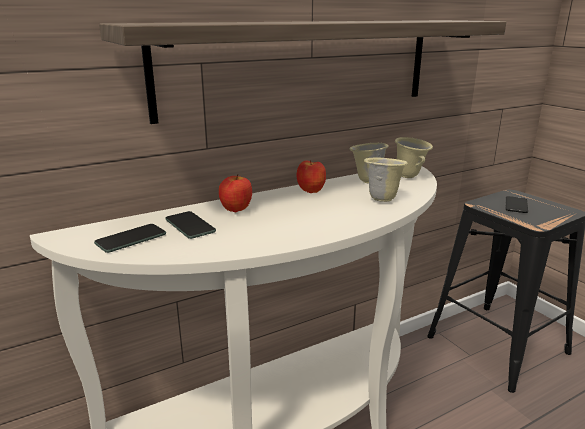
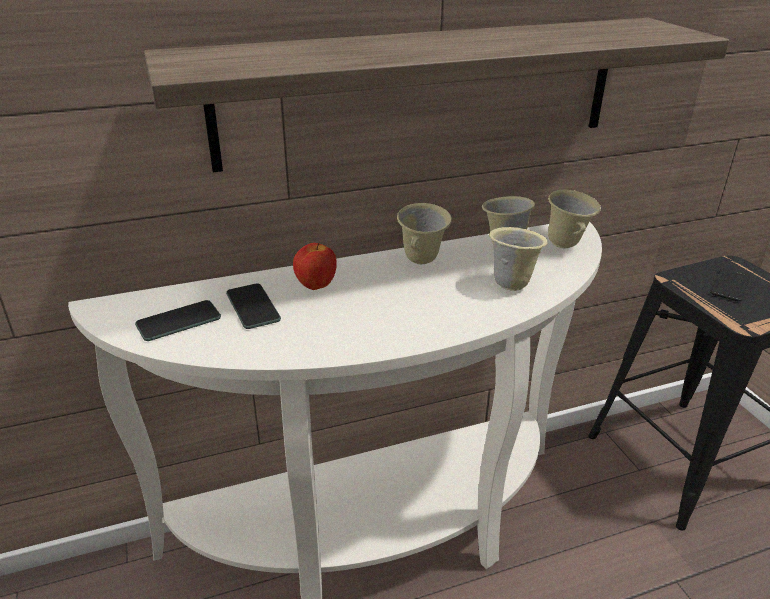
camera: 10 degrees right, 10 degrees up
(311, 192) = (422, 262): apple -> beige mug

